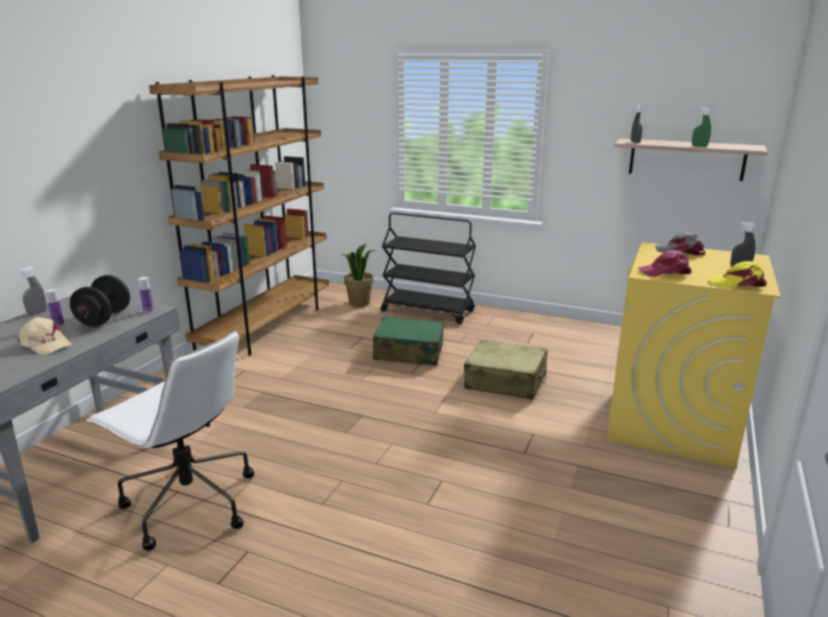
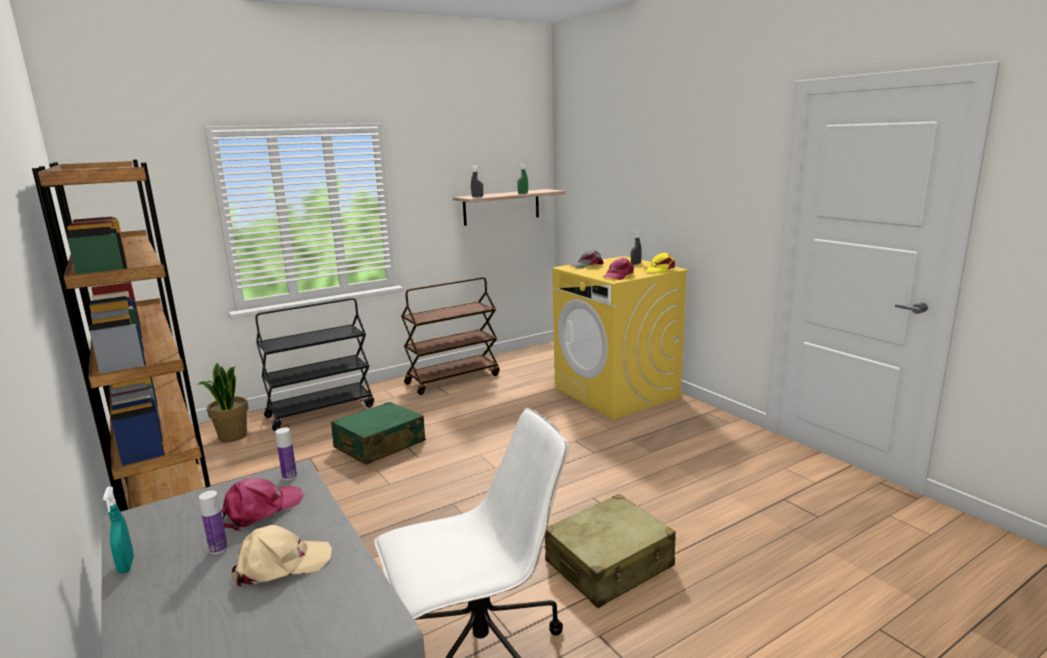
camera: 55 degrees left, 5 degrees down
(37, 313) = (126, 565): grey spray bottle -> turquoise spray bottle
(104, 318) = (261, 510): black dumbbell -> pink cap
(505, 382) = (492, 423): beige suitcase -> beige suitcase (609, 564)
(557, 332) = (453, 379): none -> brown cart

